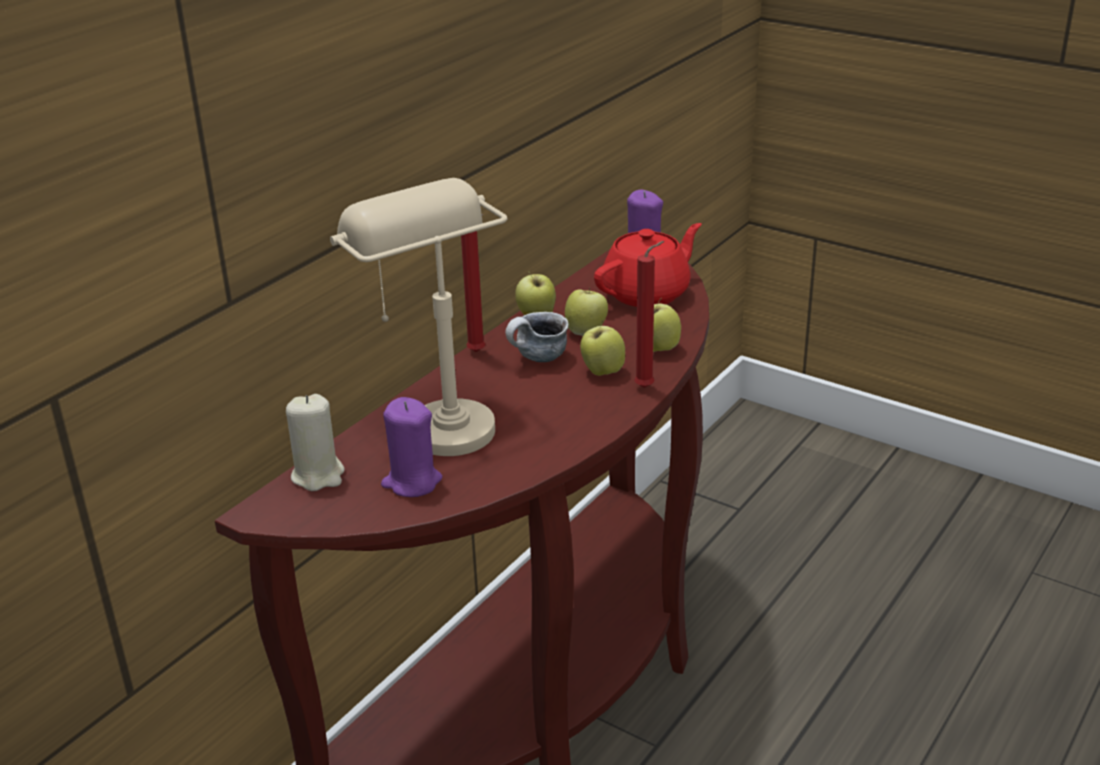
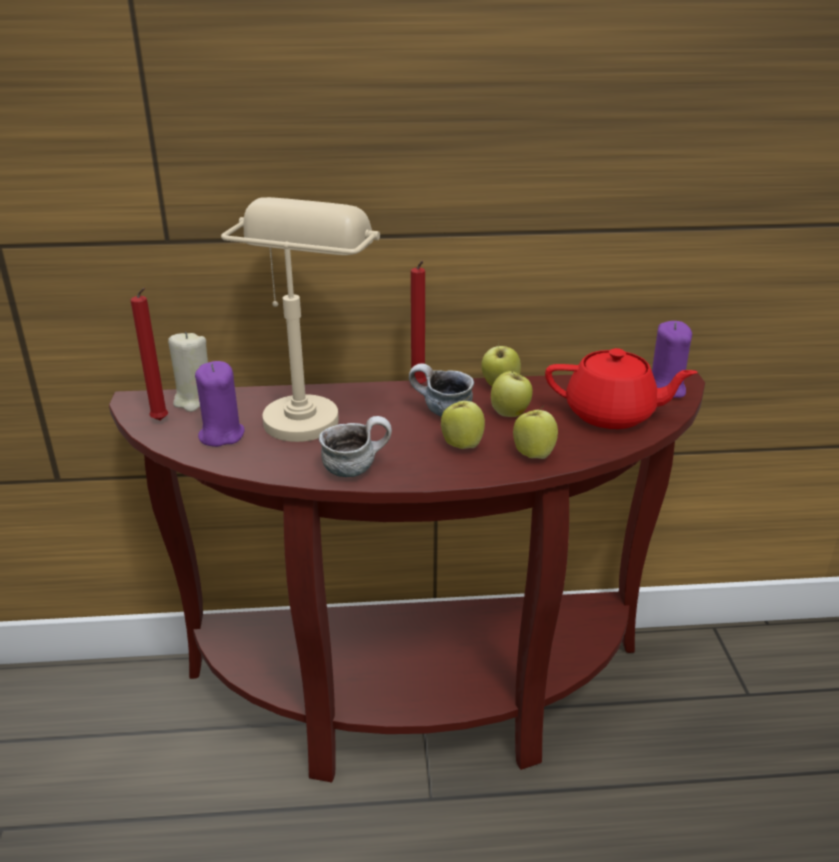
camera: 50 degrees right, 0 degrees up
(570, 433) = (356, 468): none -> mug
(647, 387) = (467, 474): red candle -> red candle (161, 421)

